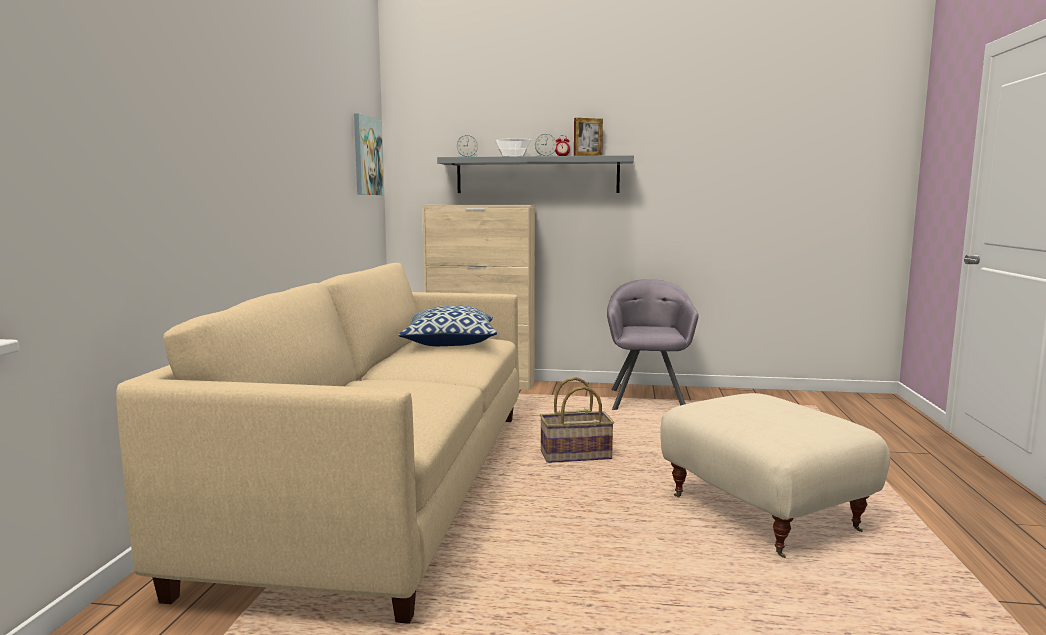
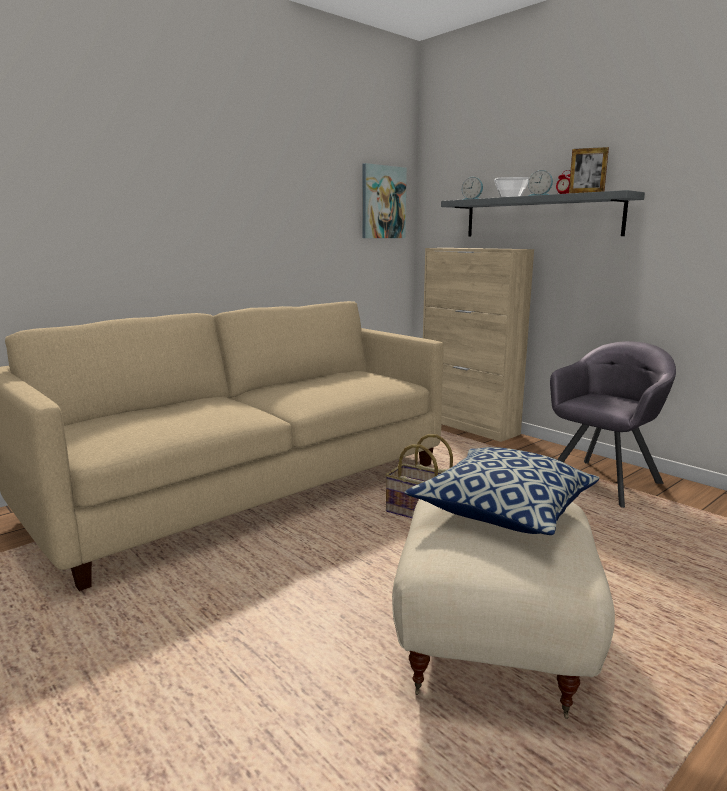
camera: 40 degrees right, 5 degrees up
(449, 342) = (351, 379): pillow -> pillow (503, 510)

